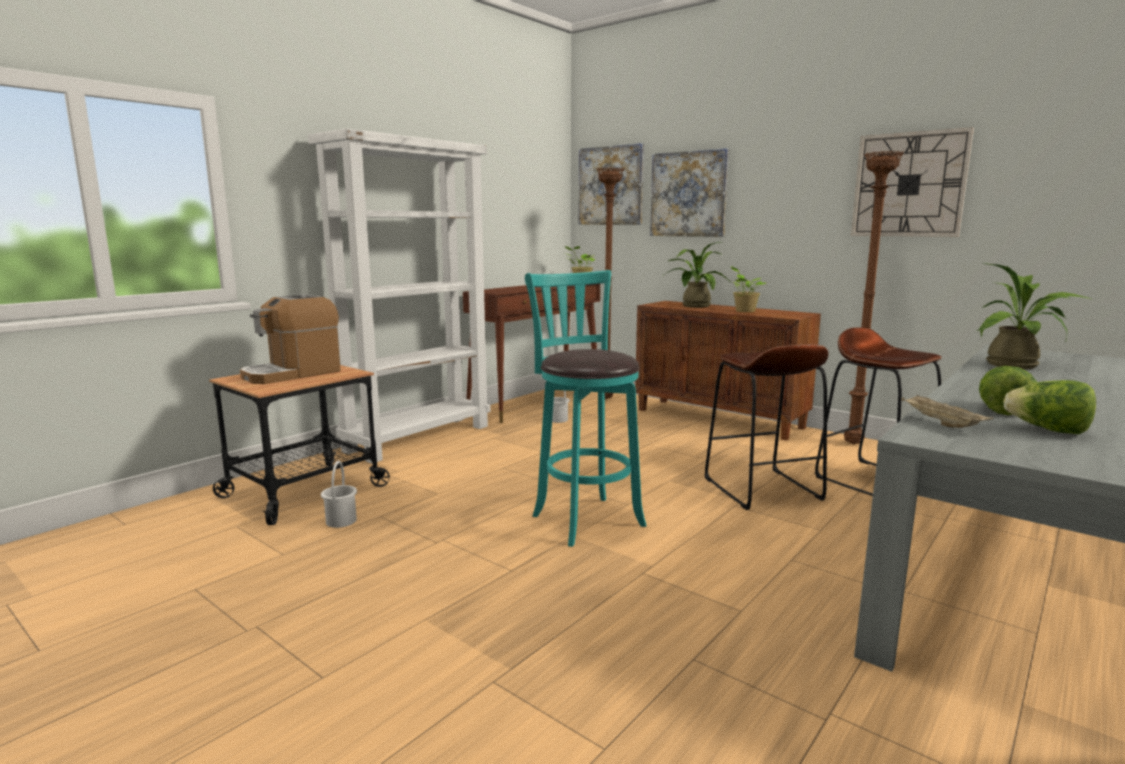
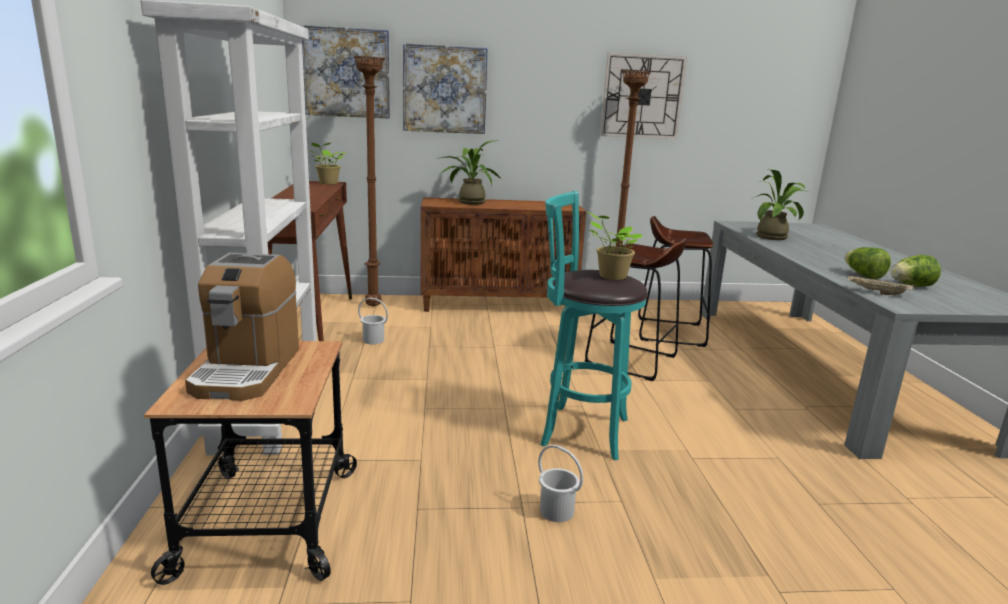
camera: 45 degrees left, 5 degrees up
(342, 521) = (390, 532): white bucket -> white bucket (556, 511)
(744, 311) = (523, 205): potted plant -> potted plant (610, 276)

